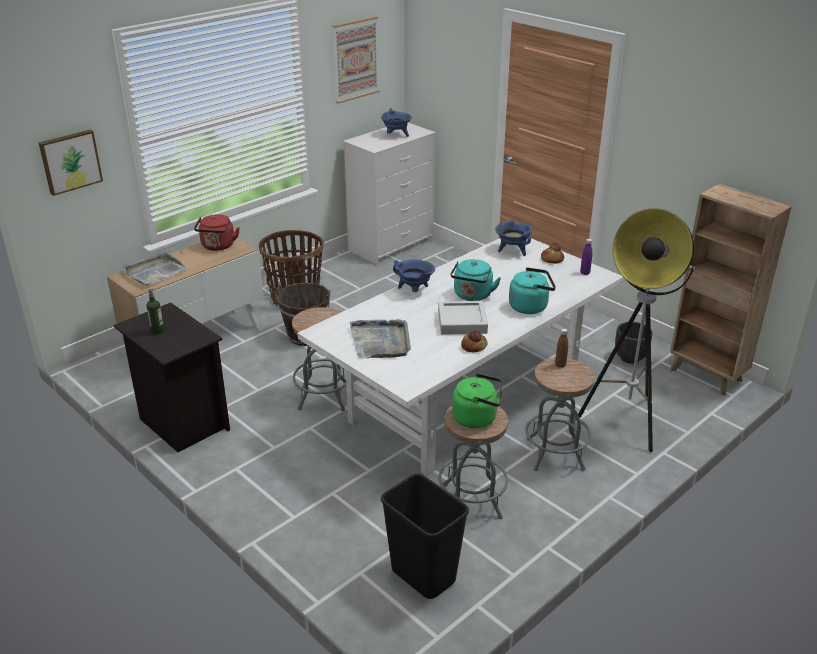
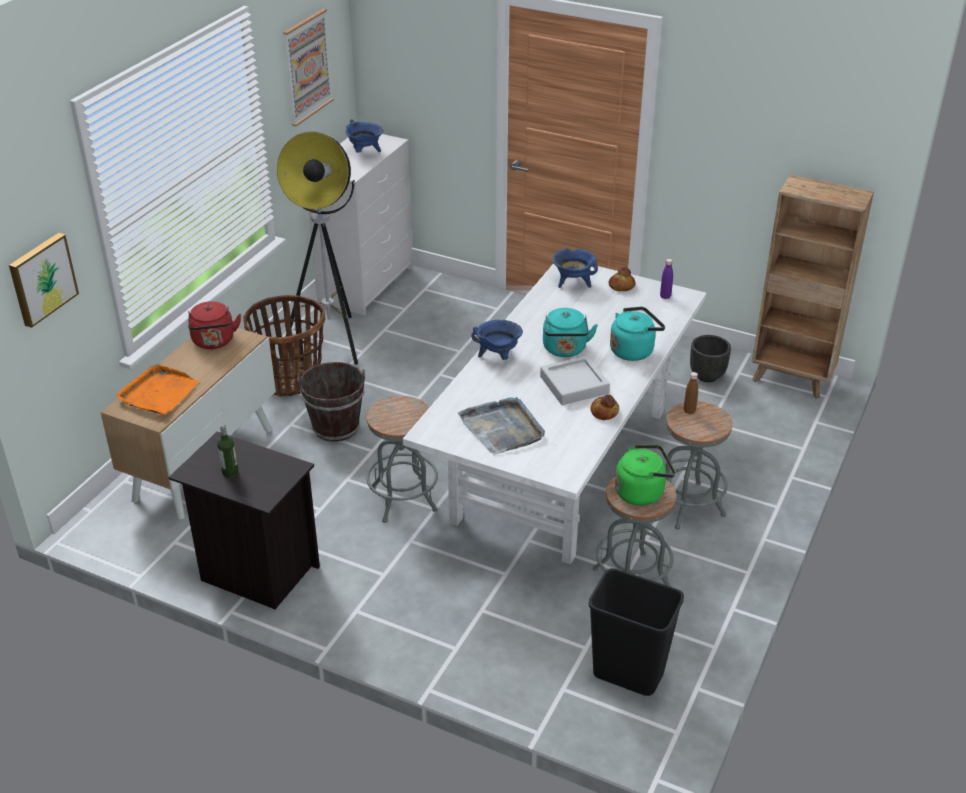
camera: 20 degrees left, 5 degrees up
(154, 272) = (158, 393): grey tray -> orange tray
(626, 421) = (739, 451): floor lamp -> floor lamp (331, 342)

